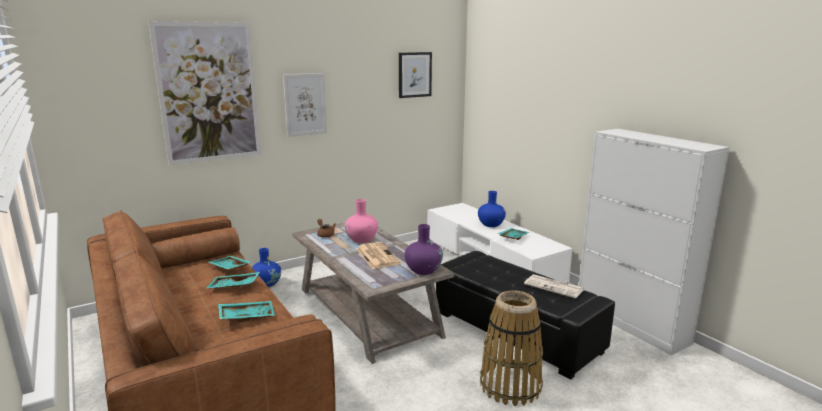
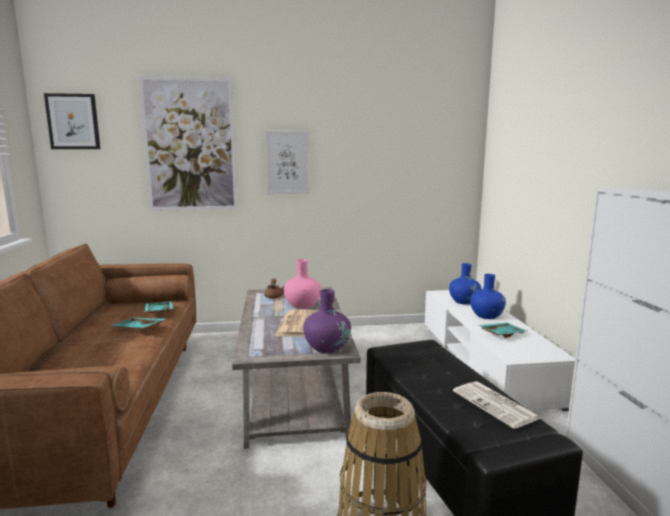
camera: 25 degrees right, 5 degrees down
(247, 316) = (108, 359): turquoise tray -> none
(266, 284) = (229, 340): blue vase -> blue vase (464, 301)
(414, 74) = (417, 137): picture -> picture (73, 121)

